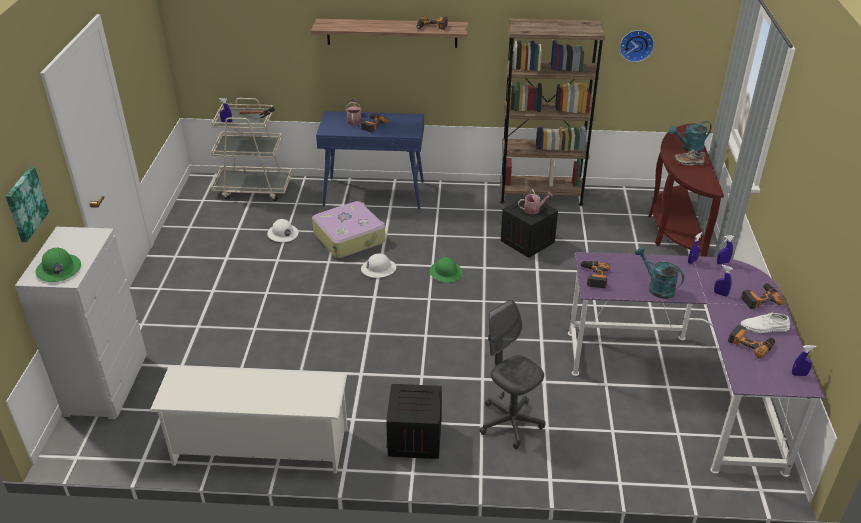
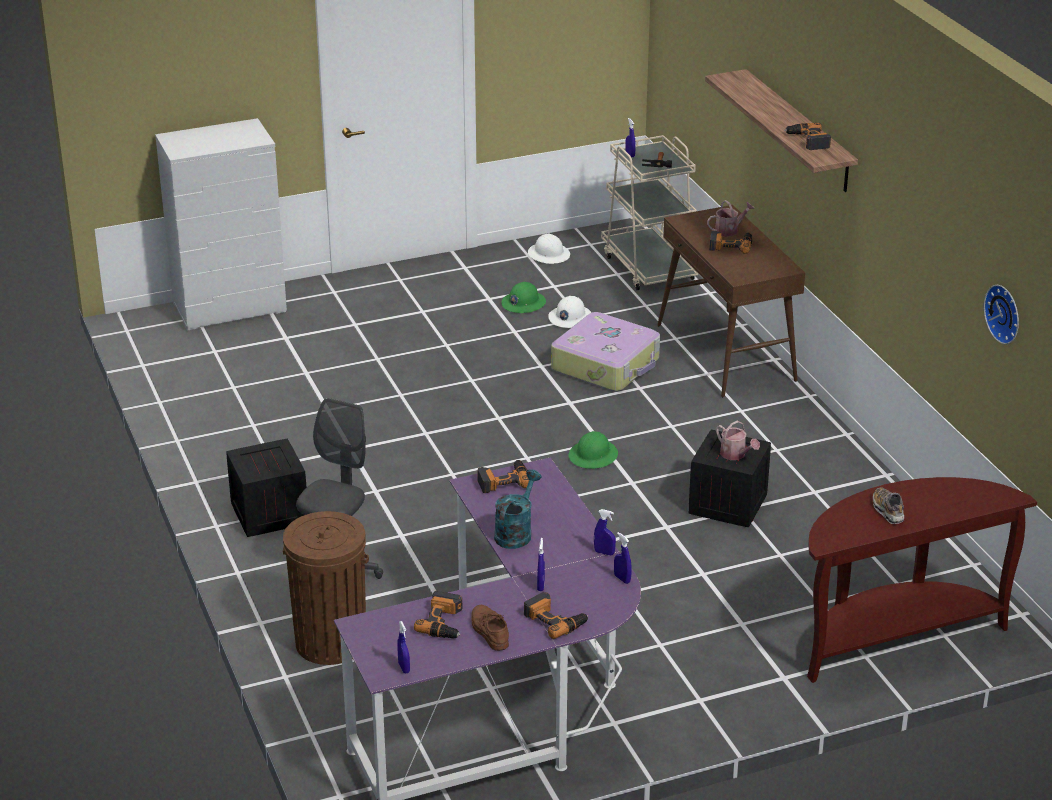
camera: 65 degrees right, 5 degrees down
(25, 204) = (215, 72): picture -> none
(58, 269) = (191, 143): green hard hat -> green hard hat (523, 303)
(260, 447) = (198, 422): white shoe rack -> none
(374, 193) = (726, 353): blue console table -> brown console table
(378, 269) = (558, 404): white hard hat -> white hard hat (549, 254)
(540, 194) = (868, 488): brown bookcase -> none
(589, 448) = (330, 642): none -> brown trash can
(689, 148) = (936, 505): turquoise watering can -> none
(764, 327) = (489, 630): white shoe -> brown shoe

